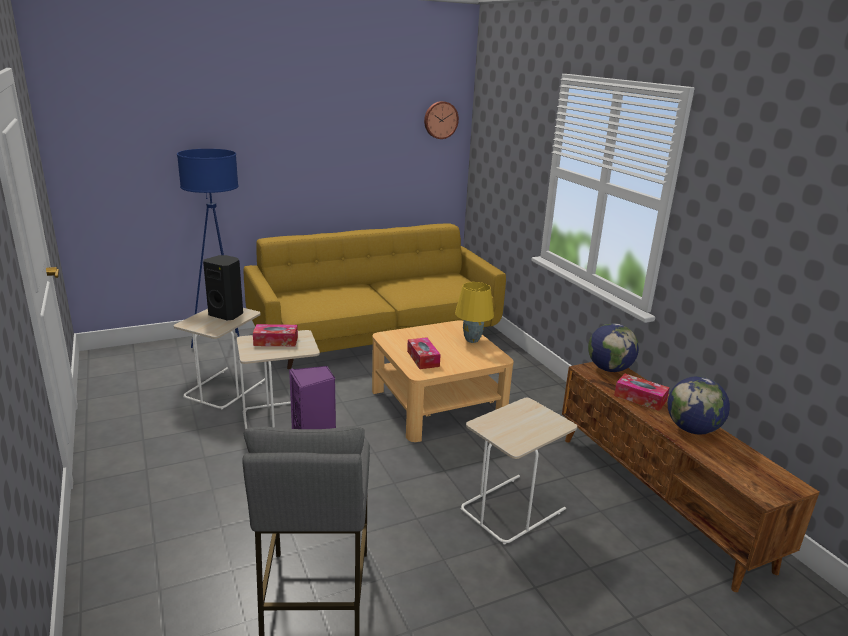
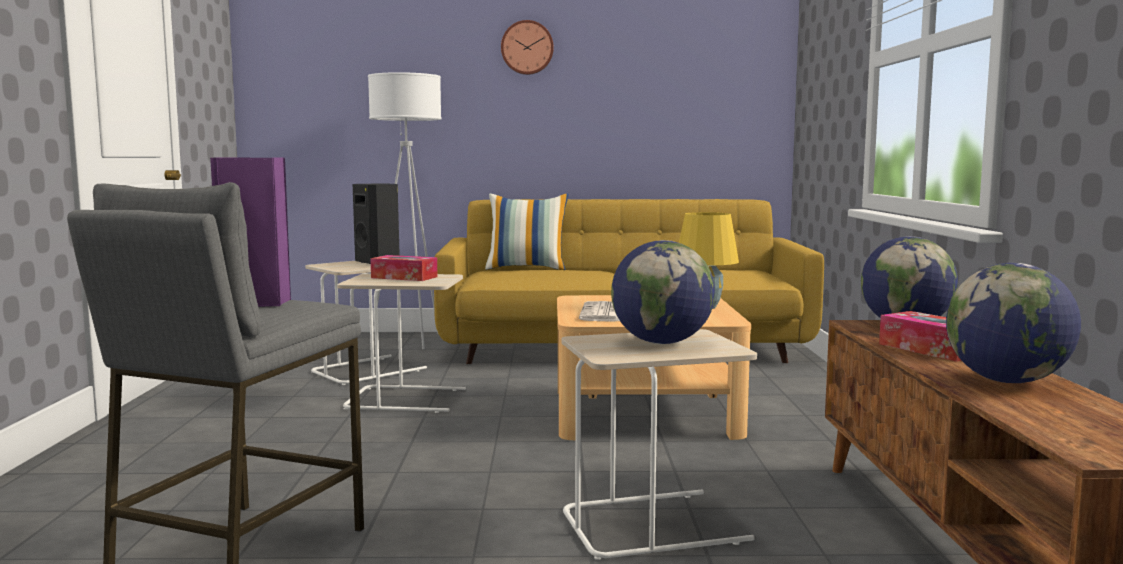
camera: 25 degrees right, 15 degrees down
(224, 345) = (411, 341): blue floor lamp -> white floor lamp
(309, 289) = (527, 268): none -> pillow
(423, 359) = (603, 314): tissue box -> newspaper
(440, 120) = (745, 49): wall clock -> wall clock (527, 48)
(523, 421) = (661, 342): none -> globe

